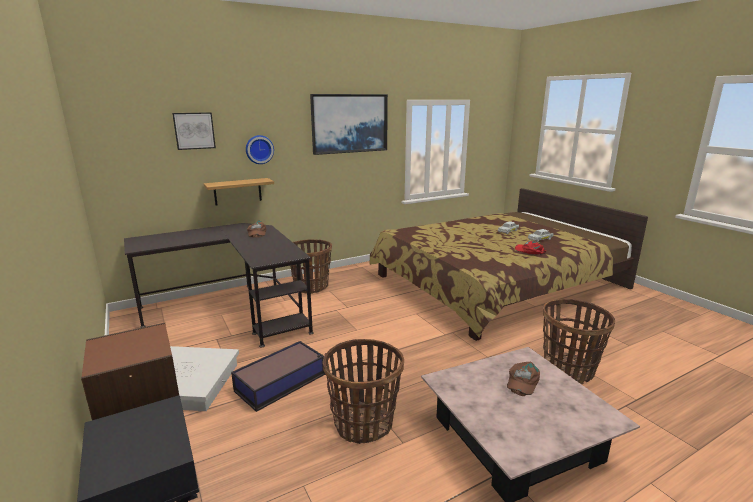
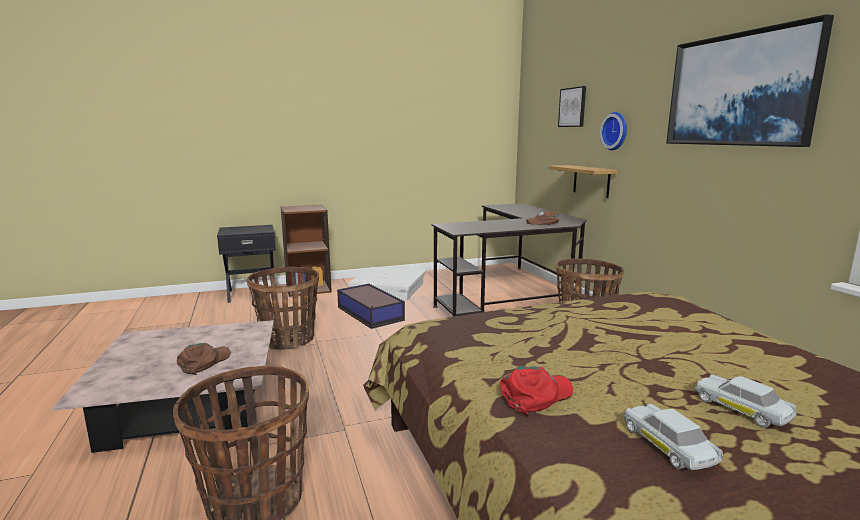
camera: 100 degrees right, 5 degrees down
(522, 381) = (204, 362): brown cap -> brown cap turned 75 degrees clockwise

